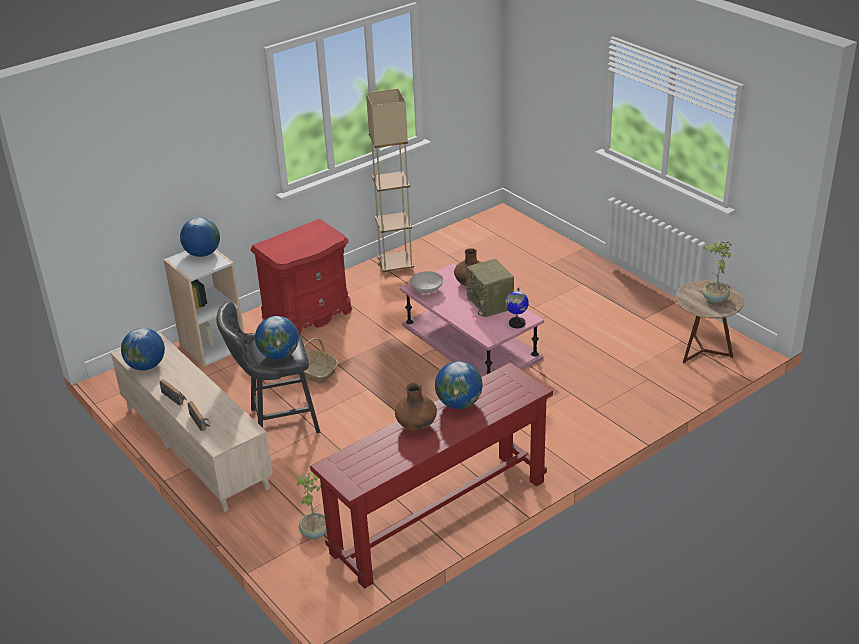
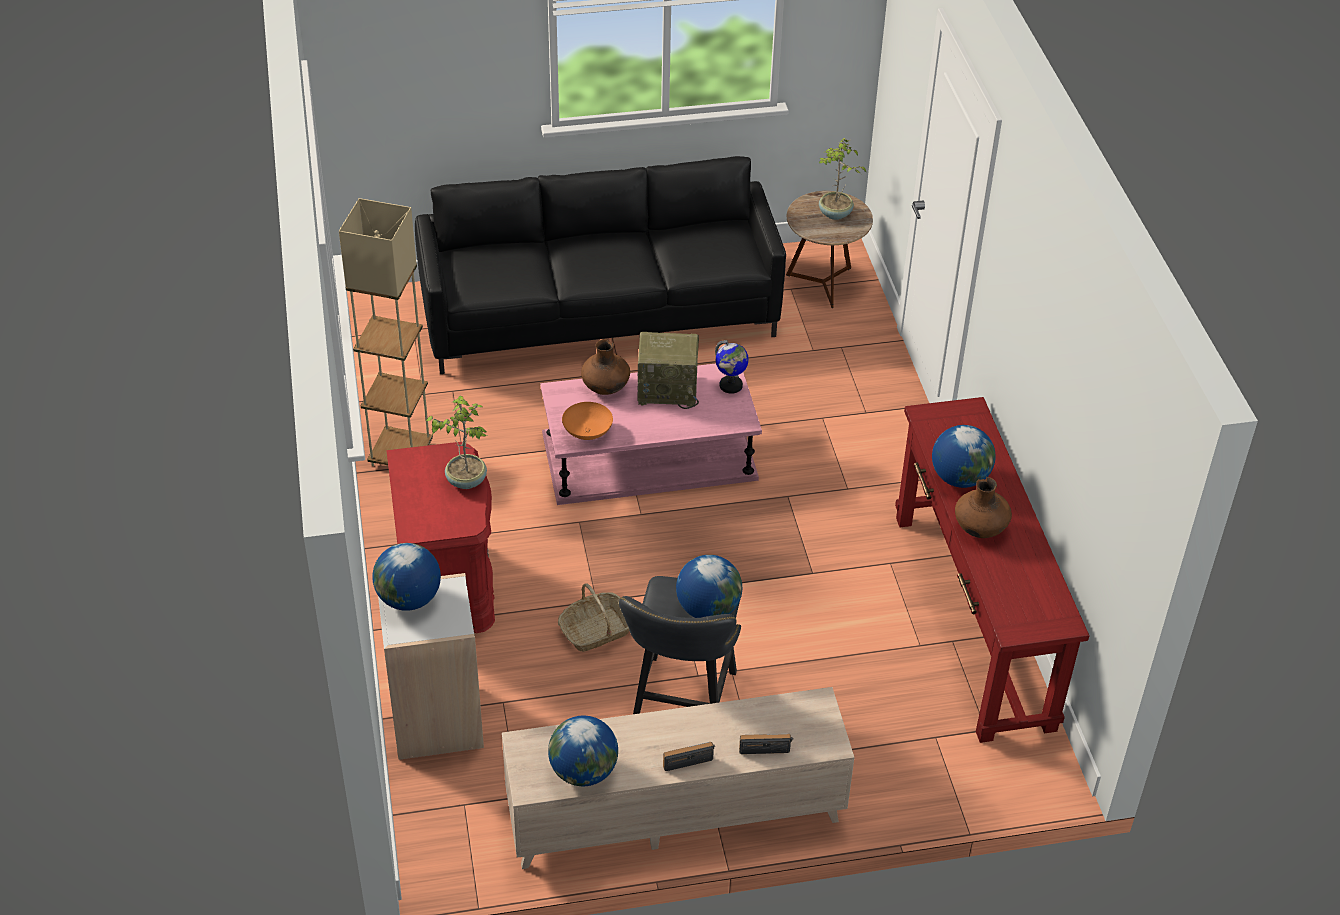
camera: 65 degrees left, 10 degrees up
(316, 532) = (933, 742): potted plant -> potted plant (466, 480)
(426, 291) = (587, 433): white bowl -> orange bowl
(570, 286) = (601, 320): none -> black sofa

